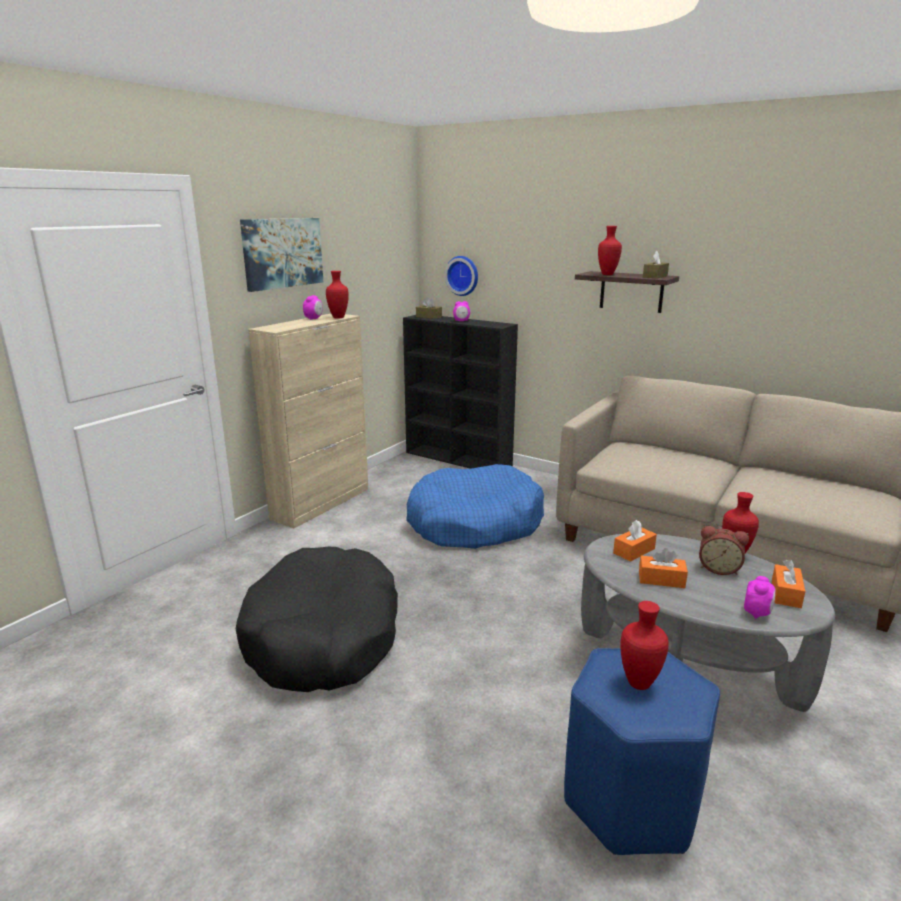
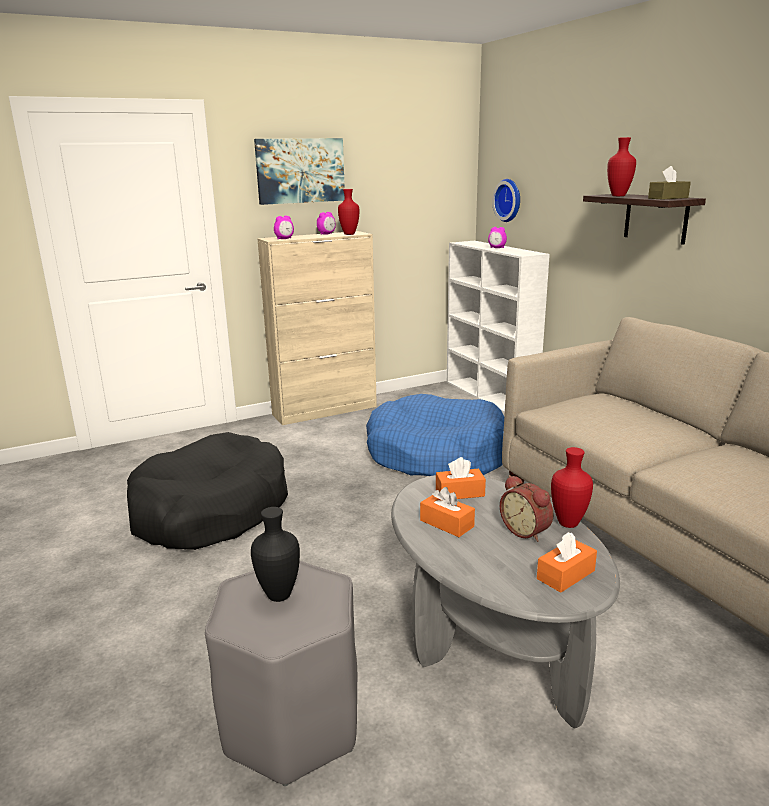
camera: 30 degrees right, 0 degrees up
(428, 317) = (474, 243): brown tissue box -> none
(459, 459) = (490, 396): black bookcase -> white bookcase
(631, 802) = (292, 724): blue stool -> grey stool
(640, 682) = (280, 595): red vase -> black vase
(757, 613) = (499, 581): alarm clock -> alarm clock (284, 239)

